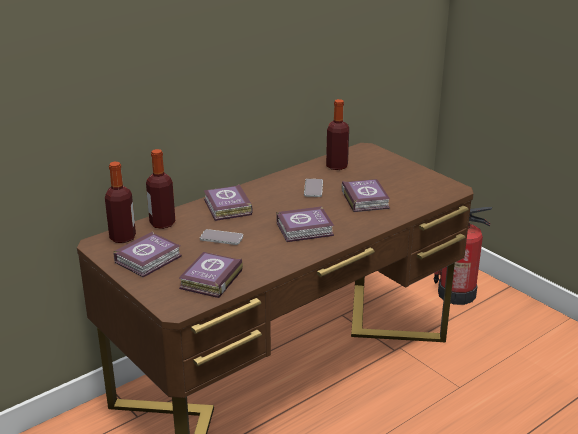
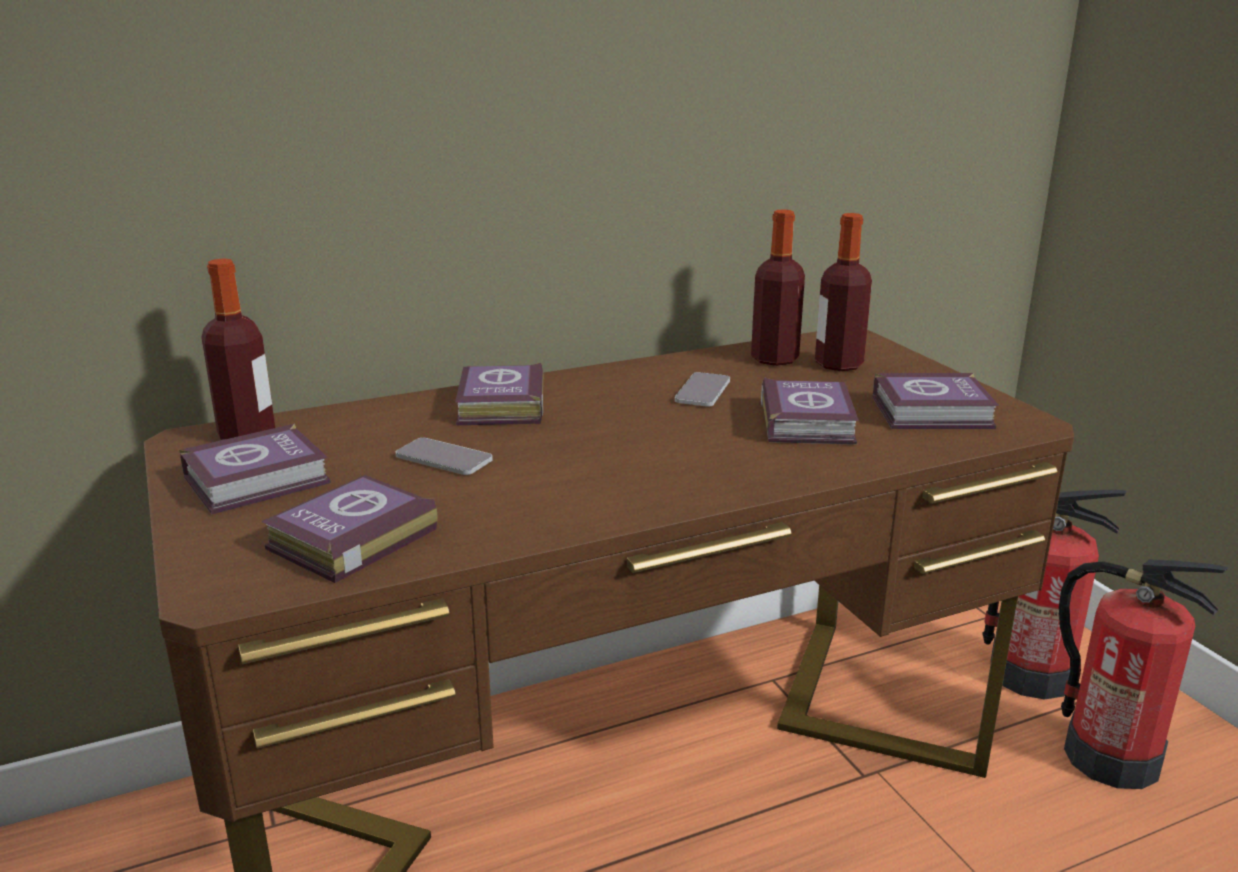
camera: 15 degrees right, 5 degrees down
(162, 223) = (347, 419): bottle -> bottle (838, 364)
(306, 229) = (641, 463): book -> book (935, 413)
(495, 324) = (1110, 756): none -> fire extinguisher

